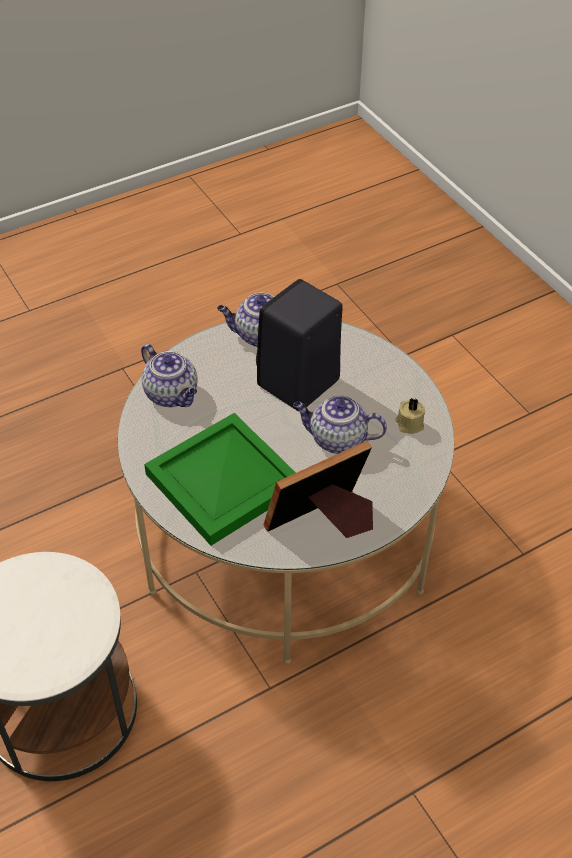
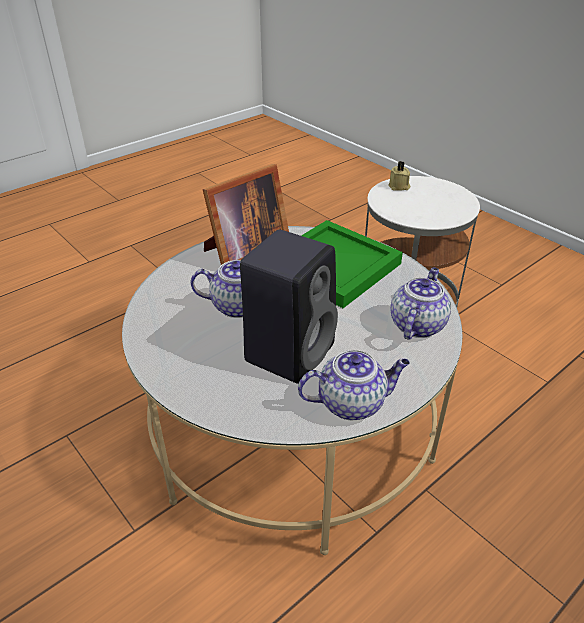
camera: 170 degrees right, 10 degrees down
(172, 395) = (417, 324): teapot -> teapot turned 75 degrees clockwise
(409, 424) = (167, 328): beige candle -> beige candle (399, 187)

